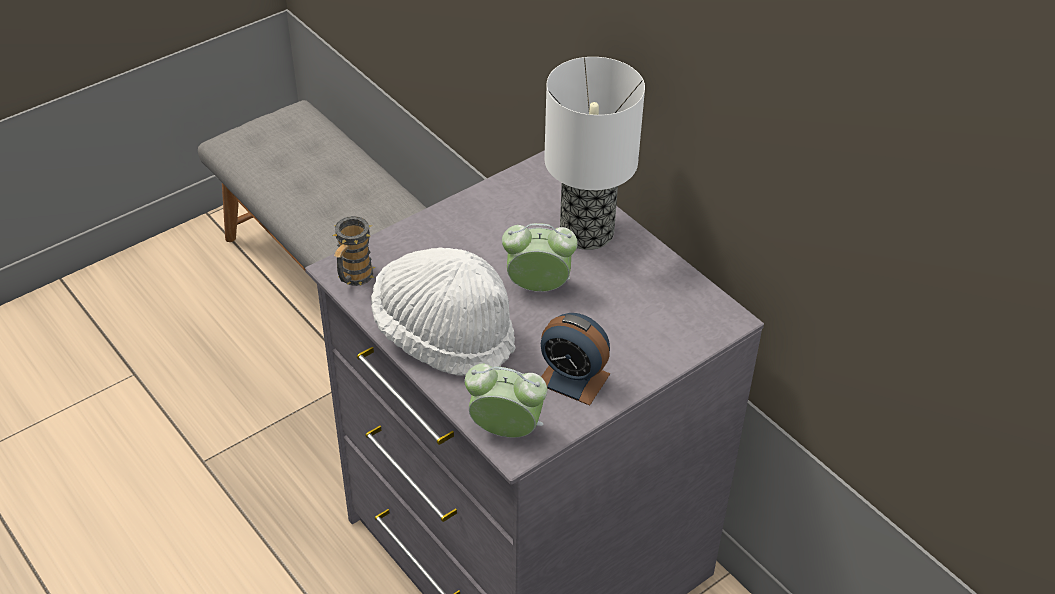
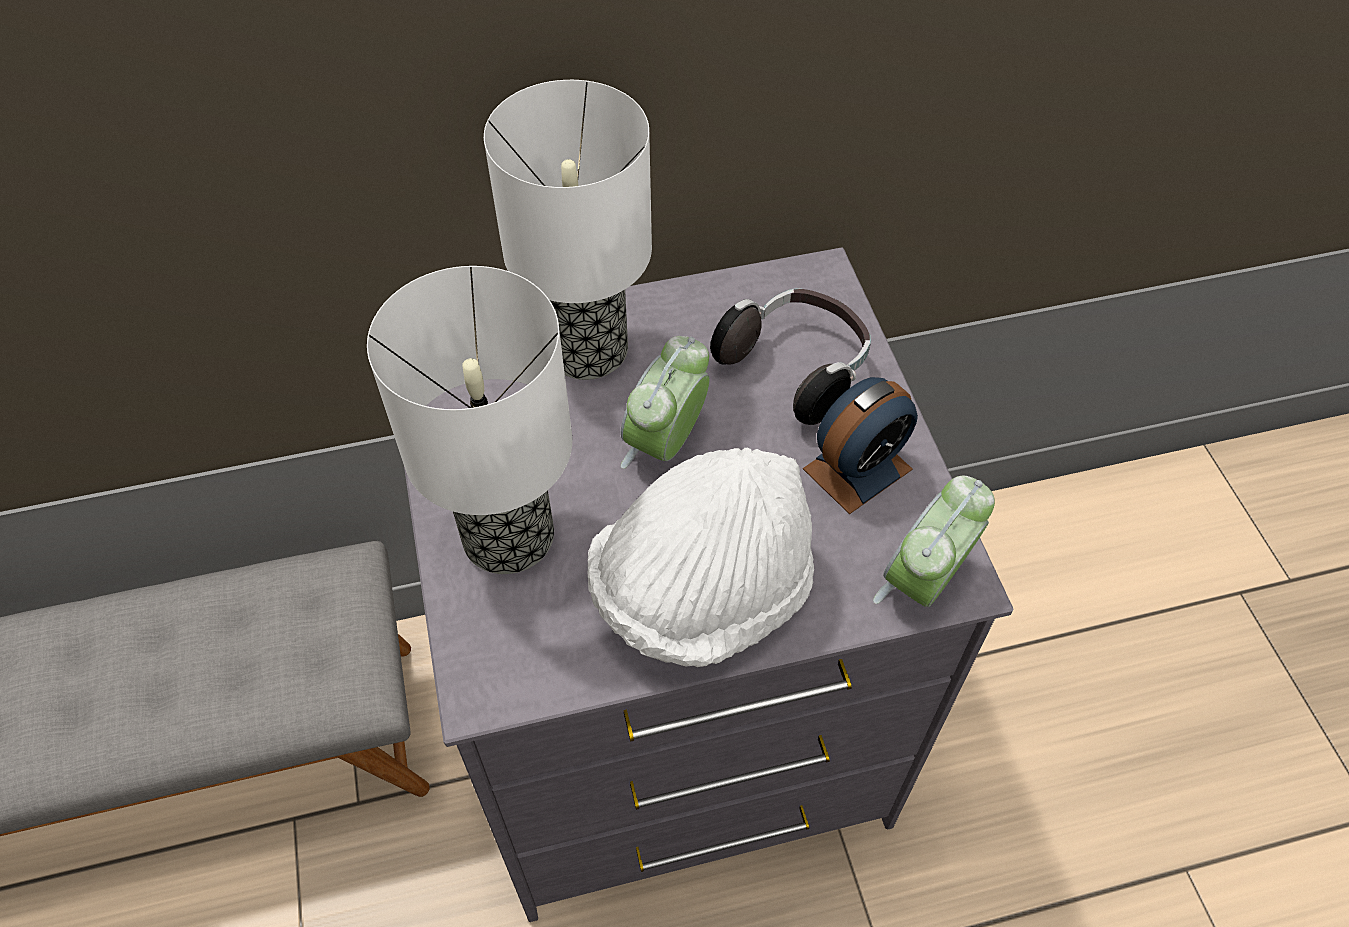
camera: 65 degrees left, 10 degrees up
(353, 278) = (515, 675): mug -> none
(437, 245) = (506, 534): none -> table lamp
(636, 329) = (796, 368): none -> headphones

